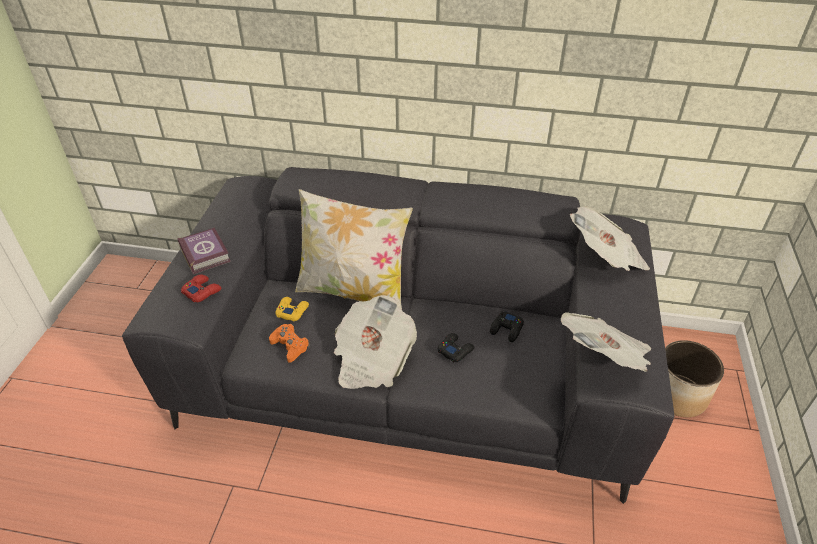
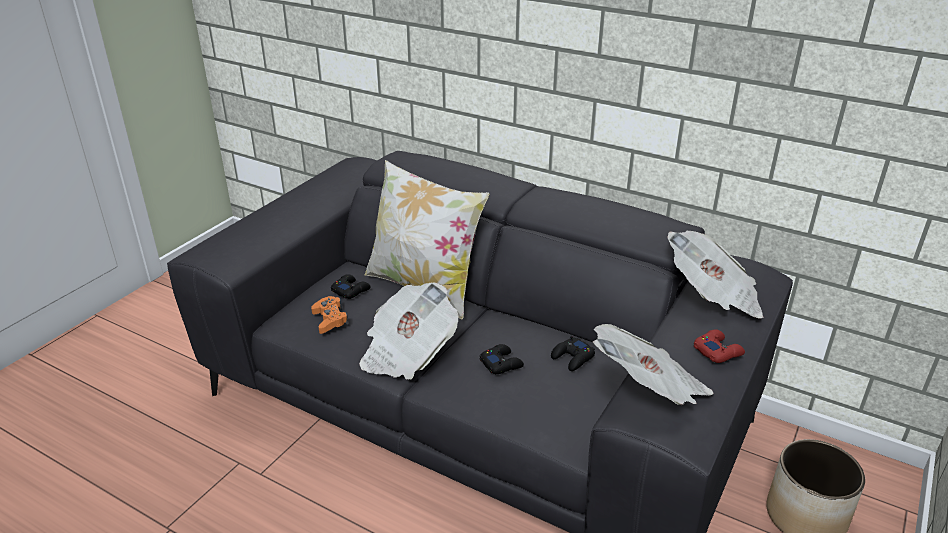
camera: 20 degrees right, 10 degrees down
(202, 291) = (257, 240): red game controller -> red game controller (717, 351)
(205, 253) = (281, 211): book -> none
(292, 311) = (350, 290): yellow game controller -> black game controller

